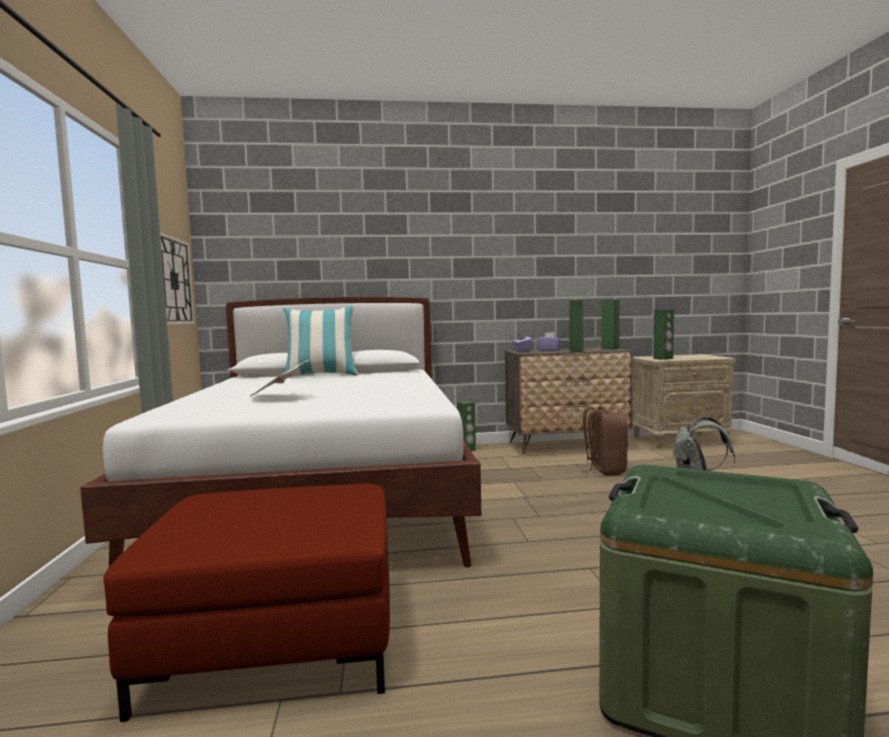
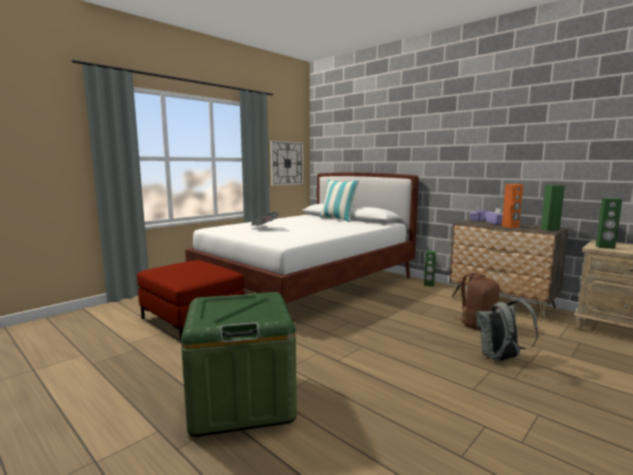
camera: 50 degrees right, 5 degrees up
(576, 350) = (510, 226): green speaker -> orange speaker

